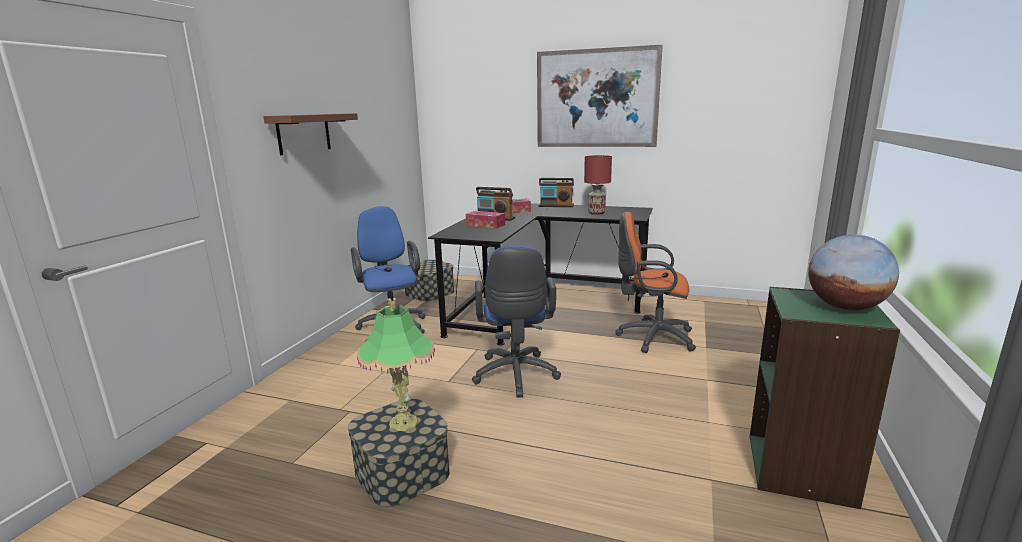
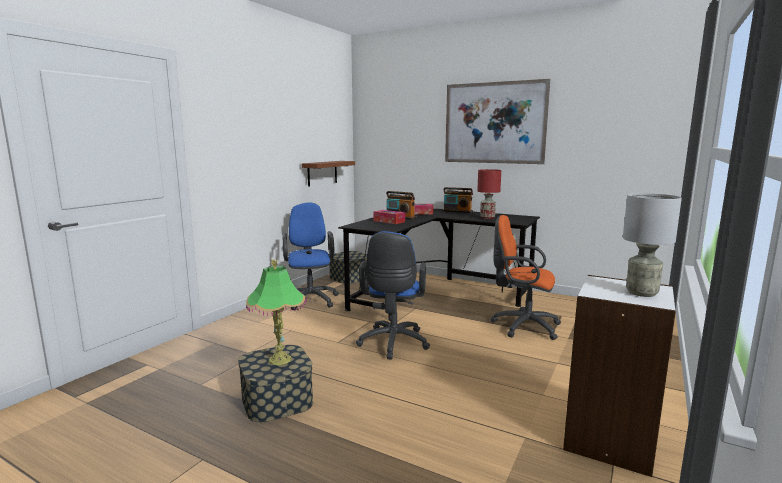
camera: 10 degrees right, 5 degrees down
(304, 133) = (252, 142): brown shelf -> brown shelf (322, 173)
(801, 469) = (610, 440): green bookcase -> white bookcase
(845, 307) = (641, 293): globe -> grey table lamp

